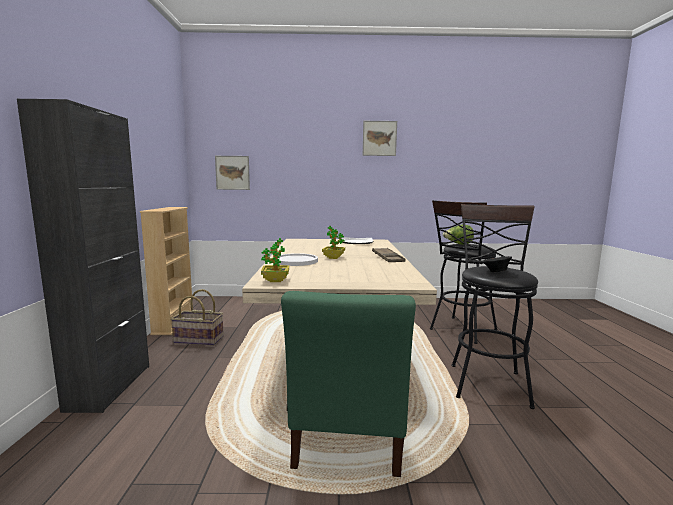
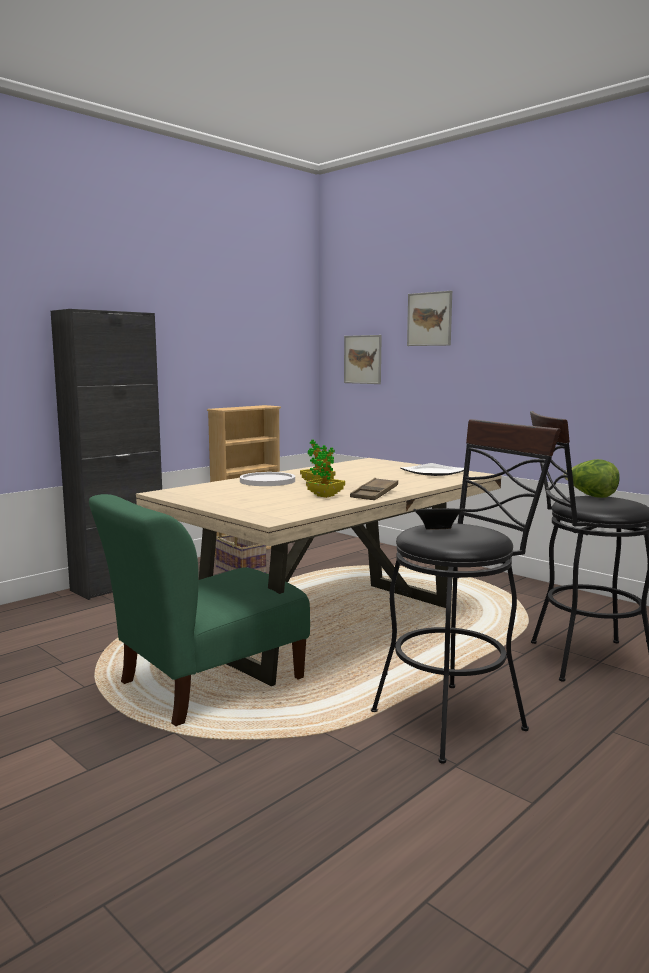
camera: 45 degrees right, 0 degrees up
(275, 280) = (178, 493): potted plant -> potted plant (325, 495)
(379, 138) = (564, 295): picture -> picture (429, 319)

